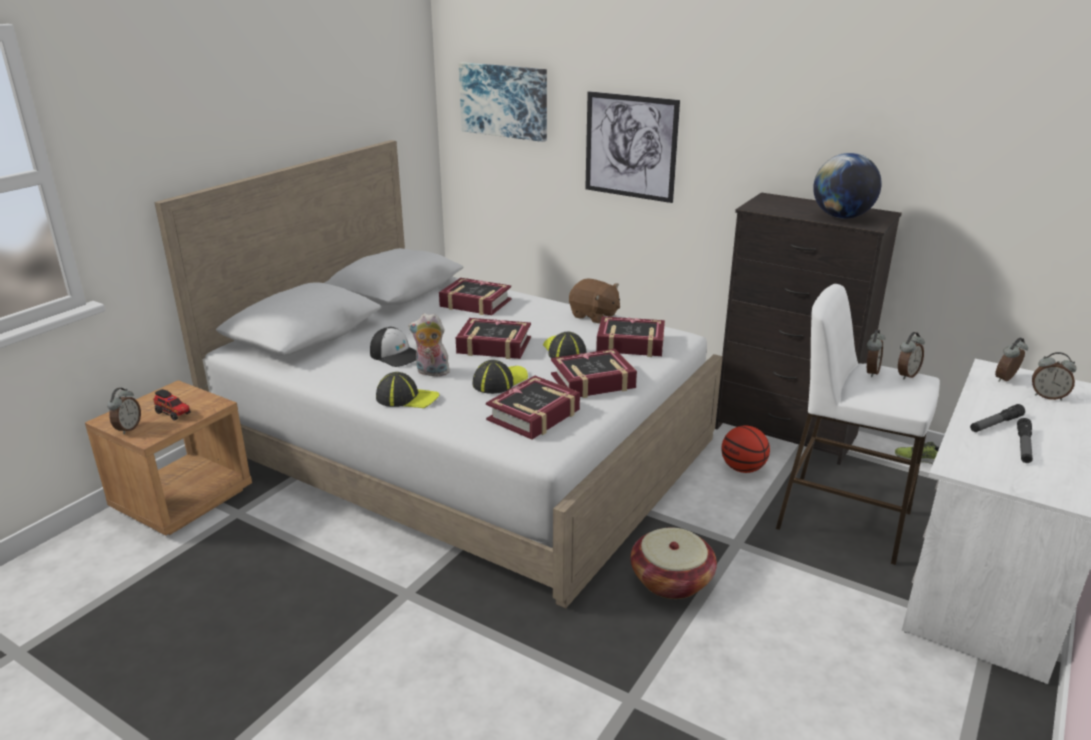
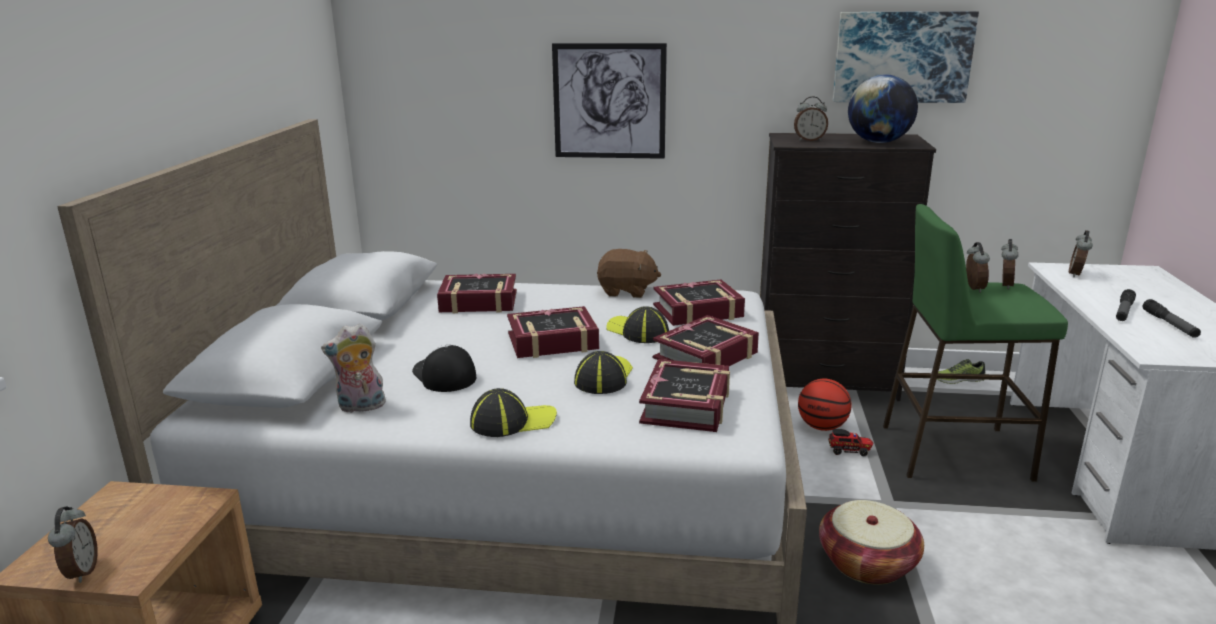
camera: 25 degrees left, 5 degrees down
(174, 413) = (146, 529): toy truck -> toy truck (850, 451)
(397, 355) = (443, 375): cap -> cap turned 135 degrees counterclockwise
(431, 372) = (510, 386): plush toy -> plush toy (360, 407)
(504, 101) = (439, 64): picture -> picture (902, 57)
(842, 520) = (953, 452): white stool -> green stool
(1048, 396) = (1124, 281): alarm clock -> alarm clock (809, 140)

